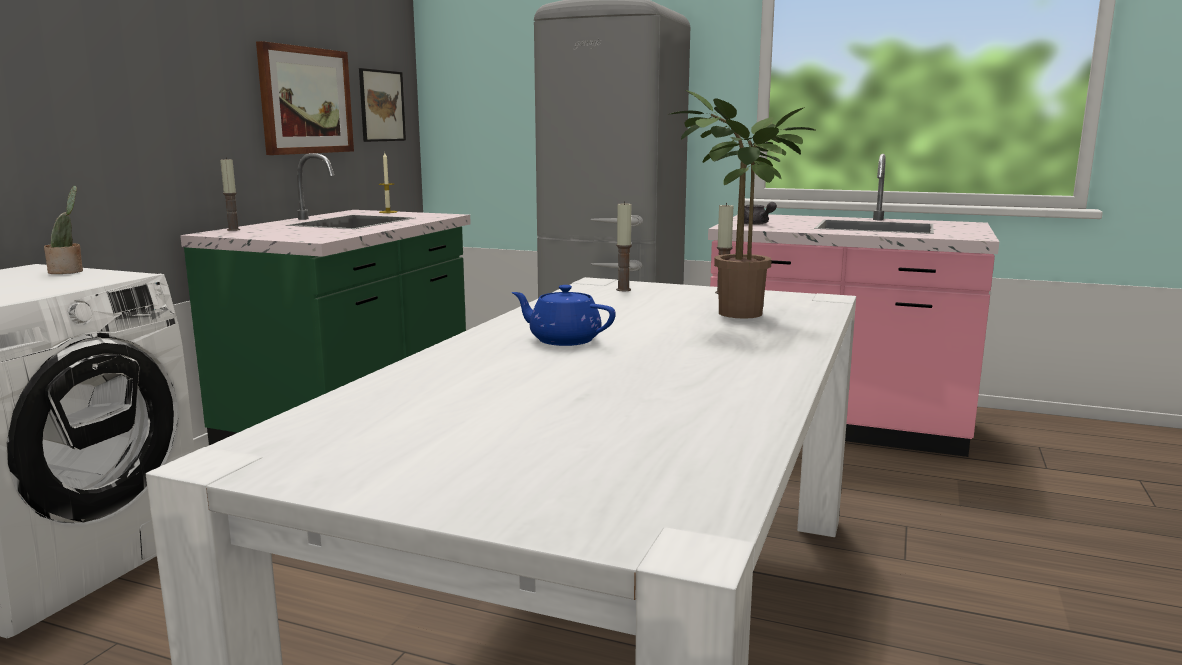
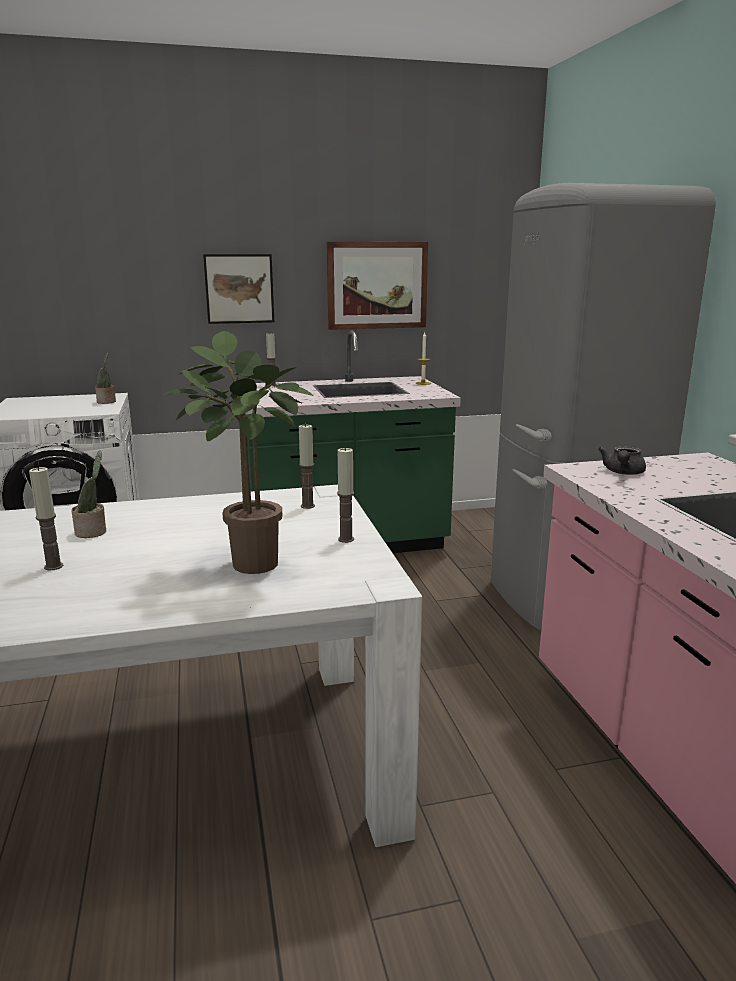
camera: 55 degrees right, 5 degrees up
(382, 106) = (475, 286): picture -> picture (239, 289)
(563, 340) = (93, 532): blue teapot -> potted plant
(643, 356) = (54, 566): none -> candle

